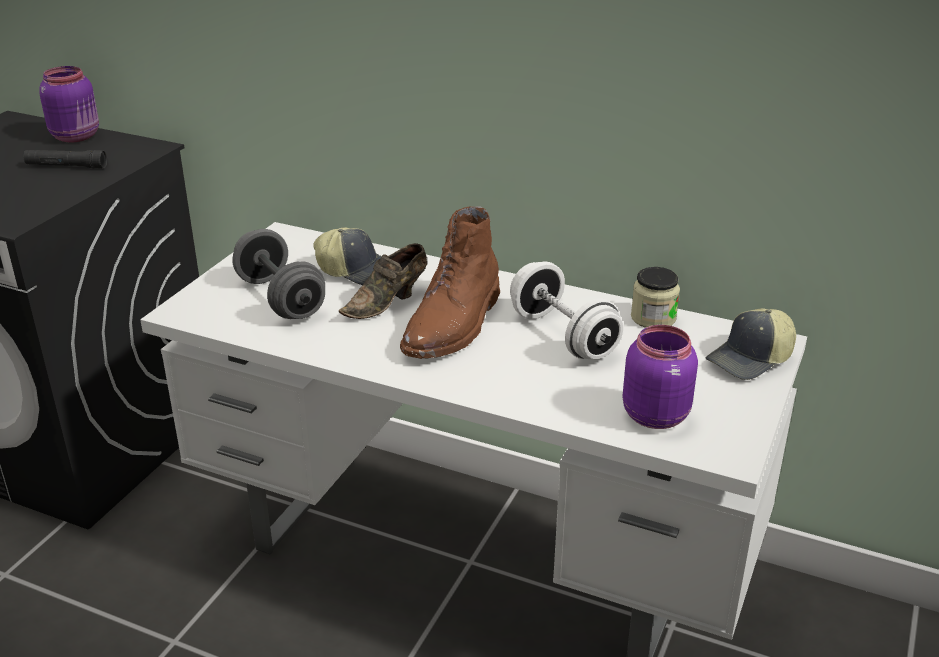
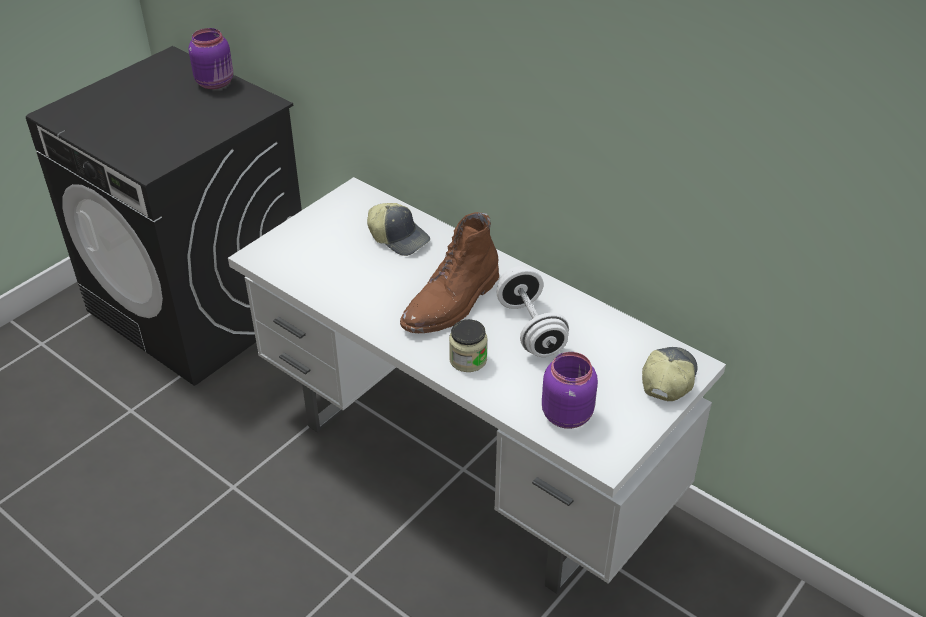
camera: 15 degrees right, 10 degrees up
(66, 166) = (200, 115): black flashlight -> none
(280, 298) = (333, 255): grey dumbbell -> none
(388, 302) = (411, 273): brown shoe -> none
(653, 318) = (609, 324): jar -> jar (468, 359)
(751, 360) = (667, 378): cap -> cap turned 135 degrees clockwise

